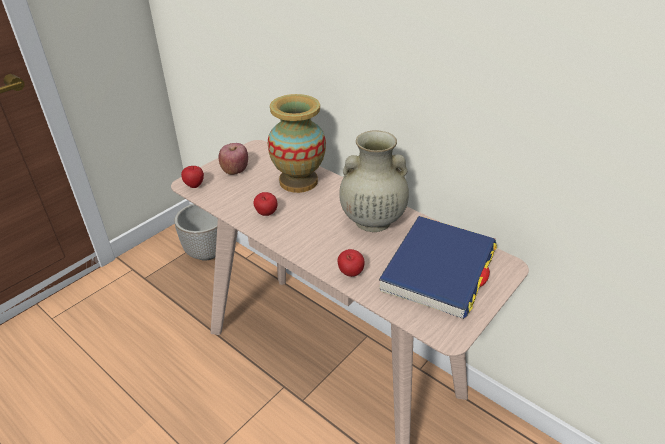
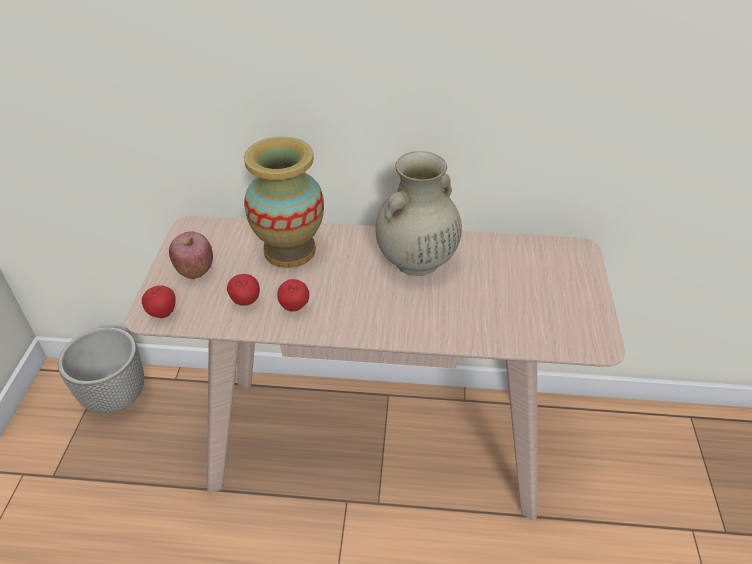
camera: 35 degrees left, 5 degrees up
(350, 274) = (454, 331): apple -> apple (246, 302)
(438, 269) = (528, 283): blue book -> none

